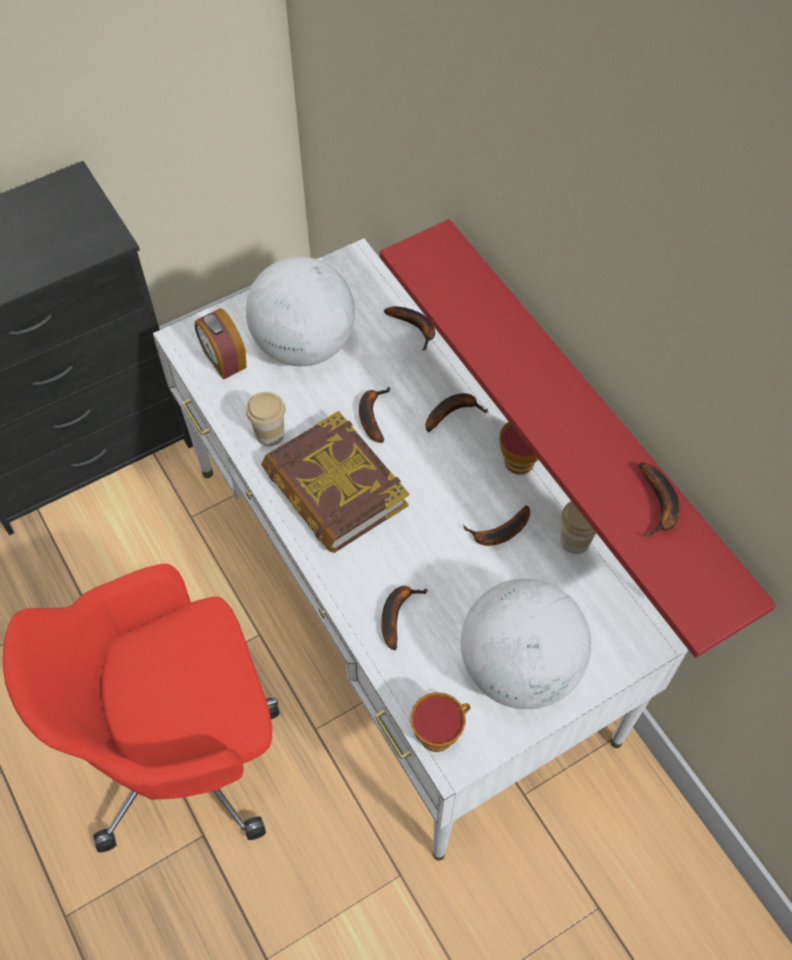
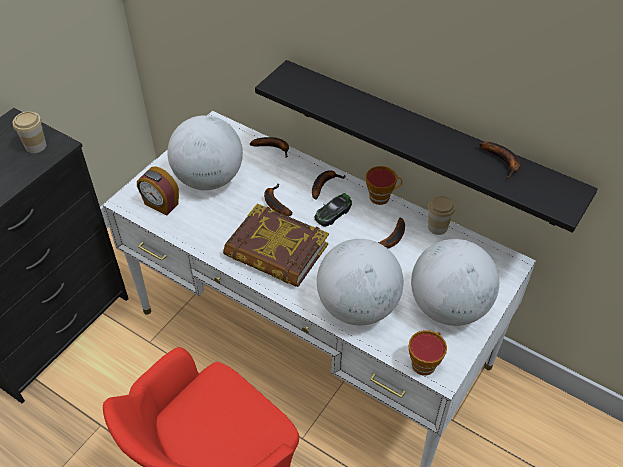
camera: 25 degrees left, 10 degrees down
(269, 434) = (216, 235): cup -> cup (36, 146)
(397, 613) = (357, 306): banana -> globe
(442, 460) = (333, 213): none -> toy car
(588, 419) = (425, 142): red shelf -> black shelf

